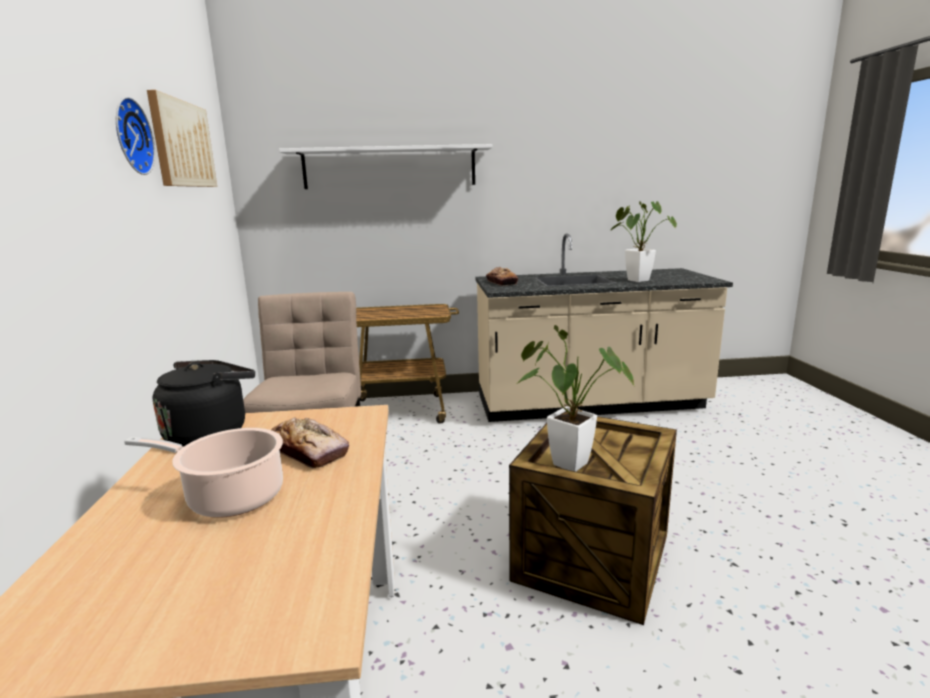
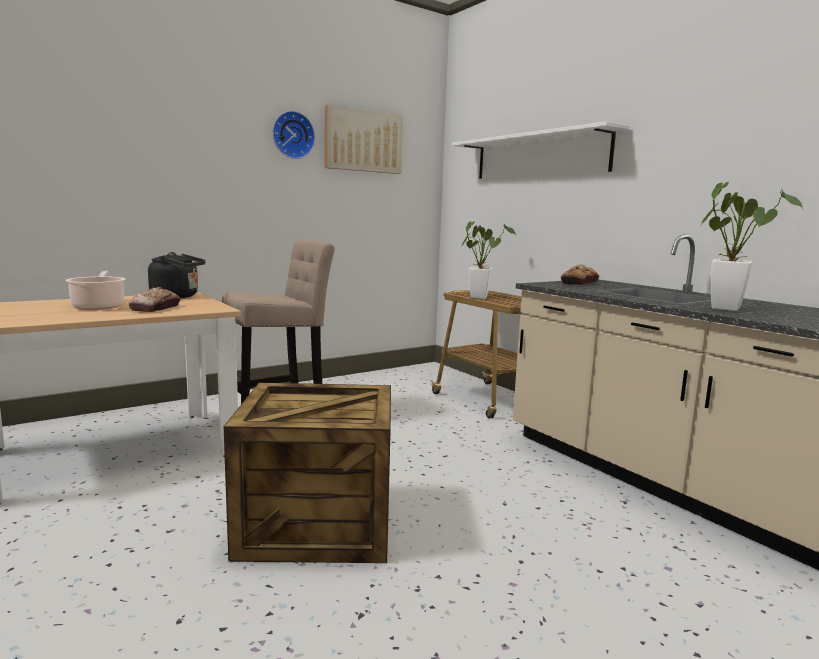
camera: 60 degrees right, 5 degrees down
(563, 461) = (288, 400): potted plant -> potted plant (479, 297)

